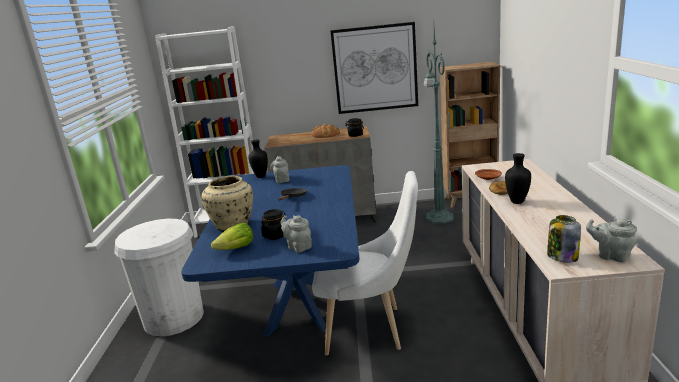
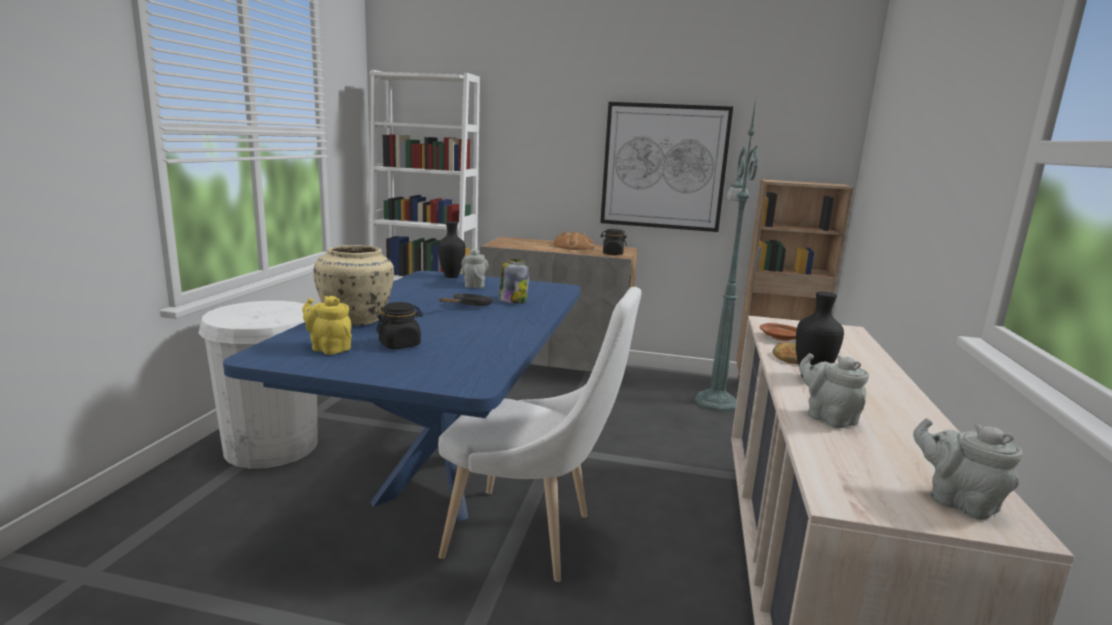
camera: 10 degrees right, 5 degrees down
(236, 249) = (328, 348): lettuce -> yellow teapot
(298, 247) = (416, 365): grey teapot -> grey teapot (828, 417)
(562, 256) = (853, 479): jar -> jar (513, 301)

